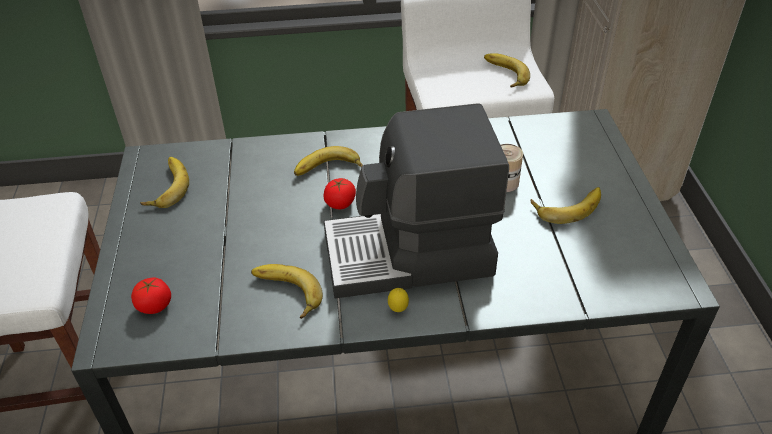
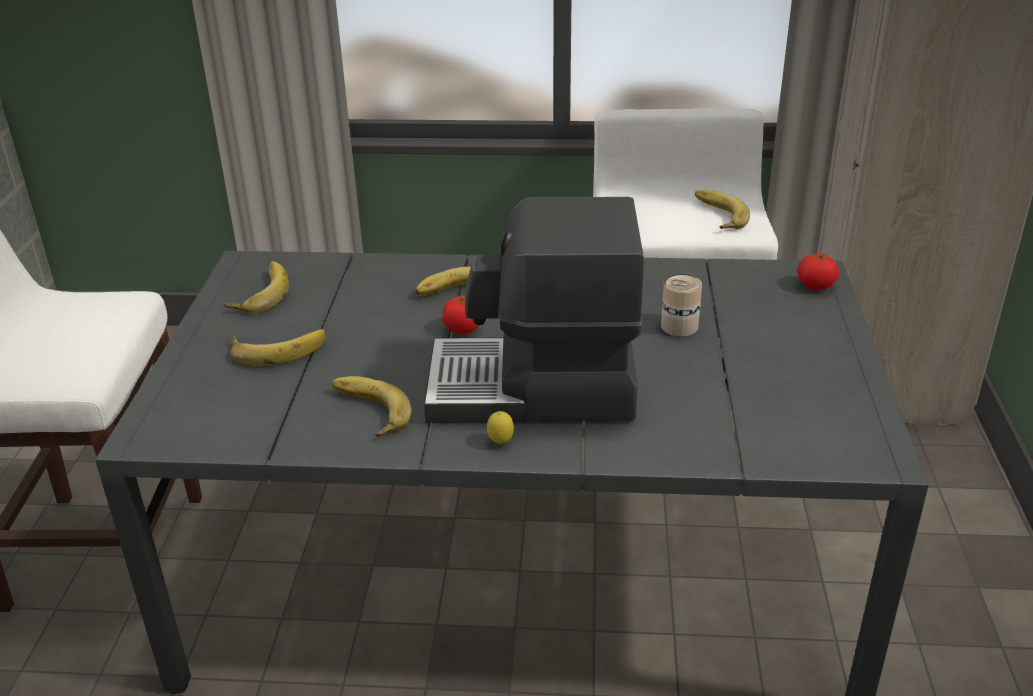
camera: 10 degrees right, 10 degrees down
(154, 306) = (209, 408): tomato -> tomato (815, 285)
(566, 205) = (753, 357): banana -> banana (278, 348)

